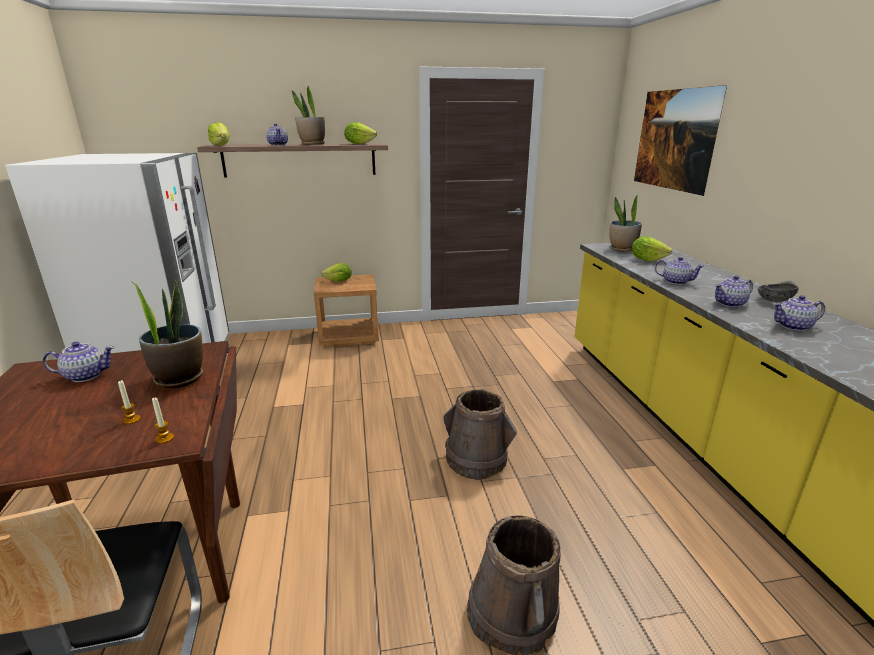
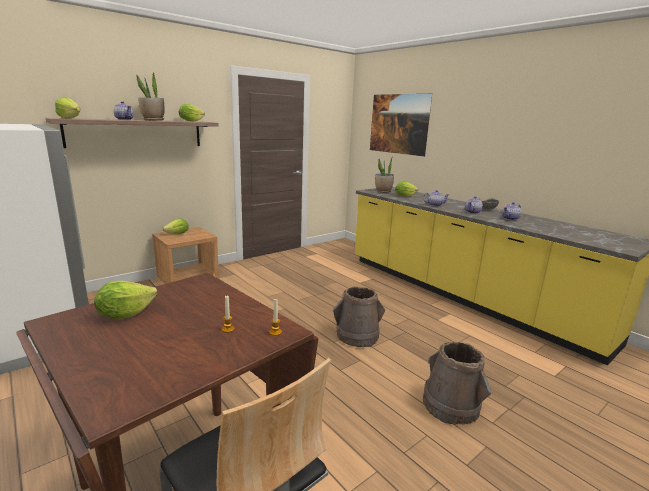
camera: 30 degrees left, 5 degrees down
(85, 375) = (125, 314): teapot -> lettuce
(179, 378) = (215, 299): potted plant -> none

